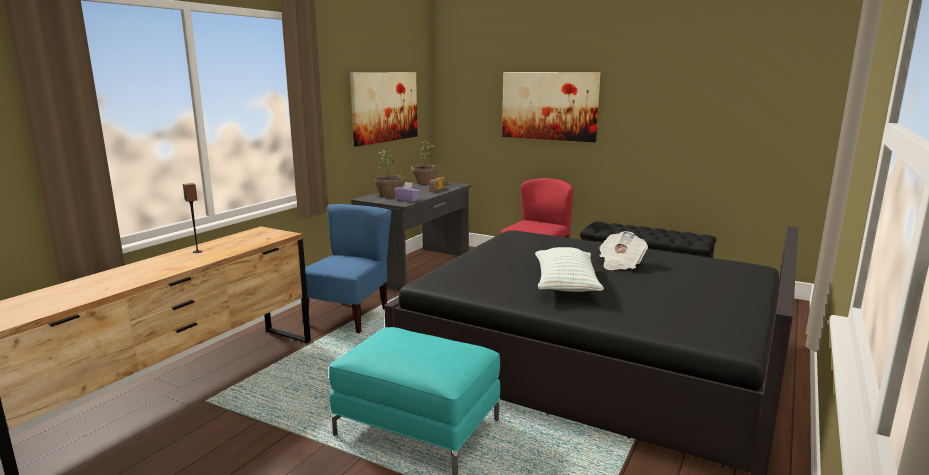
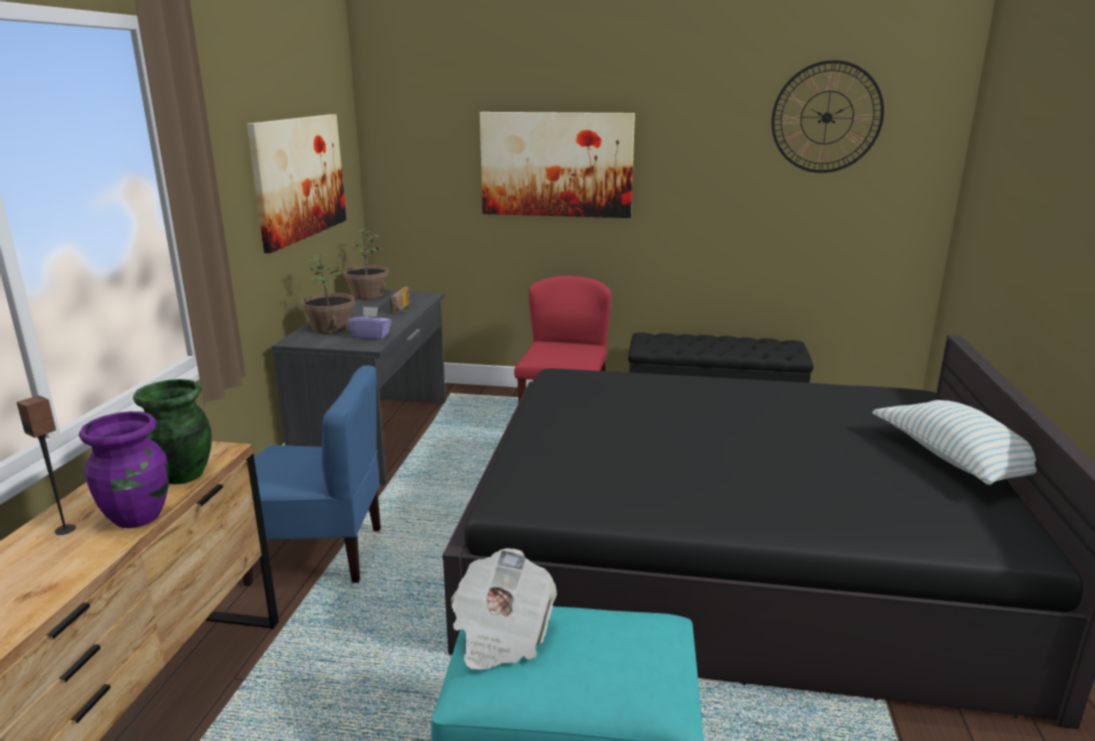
camera: 20 degrees left, 5 degrees up
(230, 251) = (139, 517): none -> purple vase
(261, 240) = (183, 475): none -> green vase
(348, 316) = (318, 554): blue chair -> blue chair turned 90 degrees clockwise
(565, 284) = (717, 469): pillow -> pillow (958, 460)
(620, 264) = (754, 415): newspaper -> newspaper (501, 633)
(734, 74) = (826, 117): none -> wall clock

